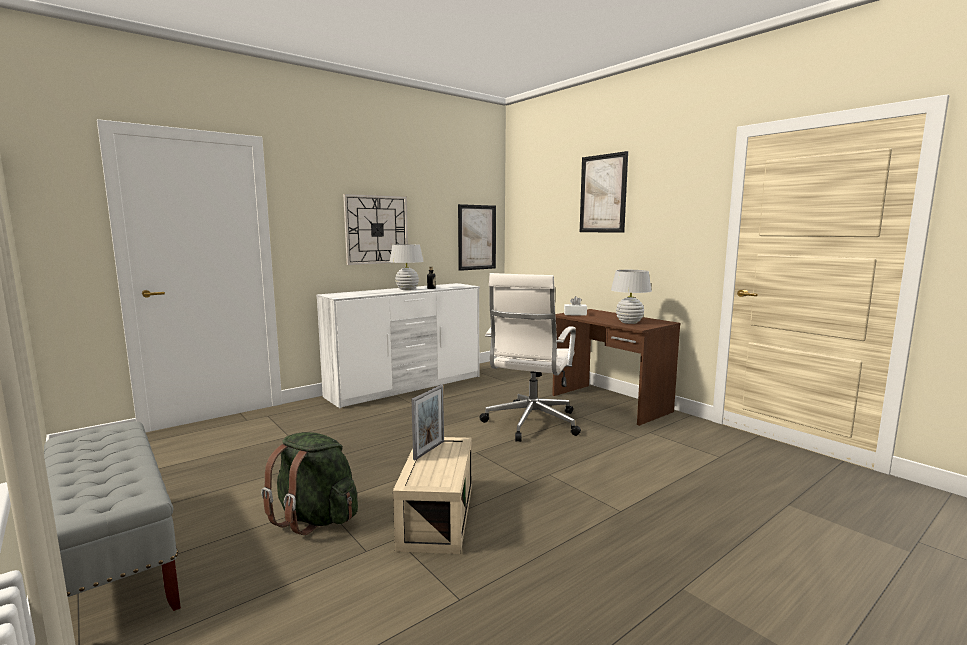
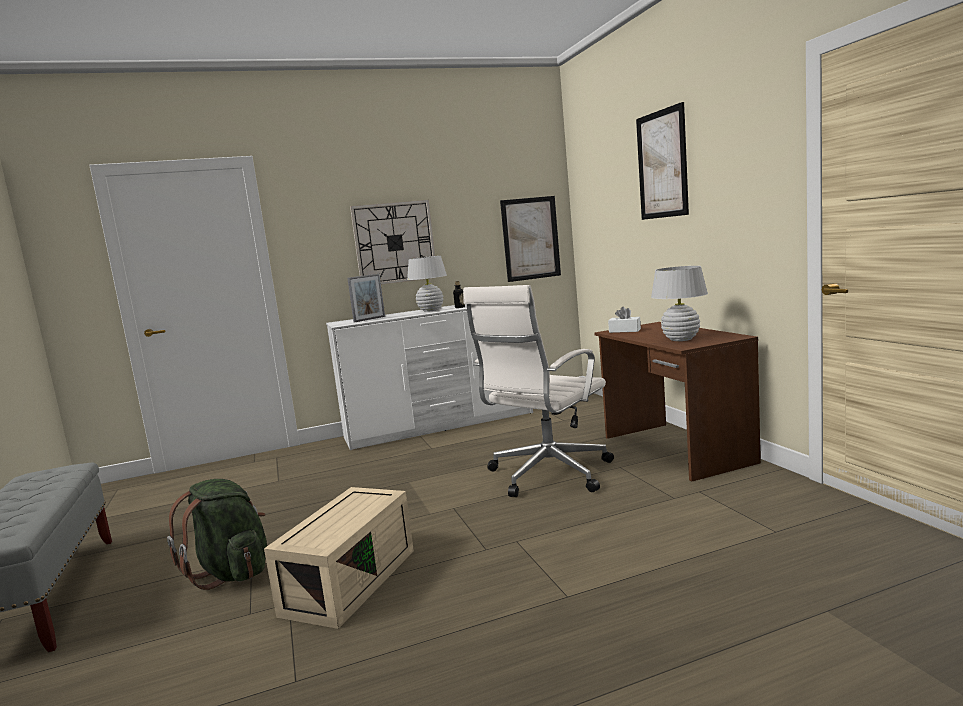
camera: 20 degrees right, 0 degrees up
(429, 450) = (345, 504): picture frame -> picture frame (369, 319)

